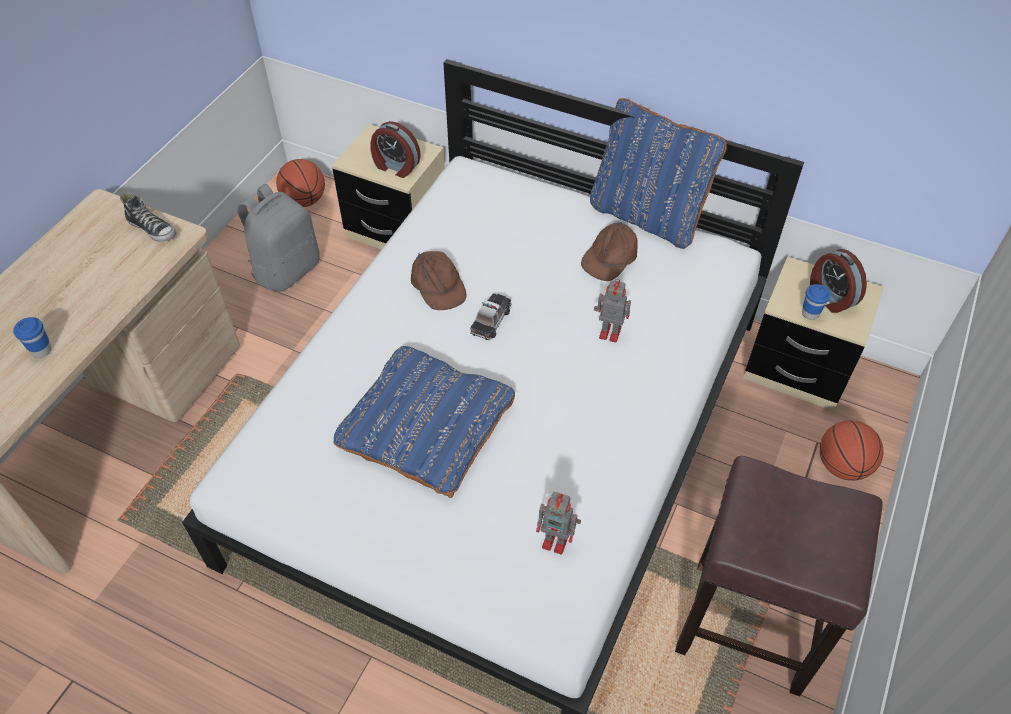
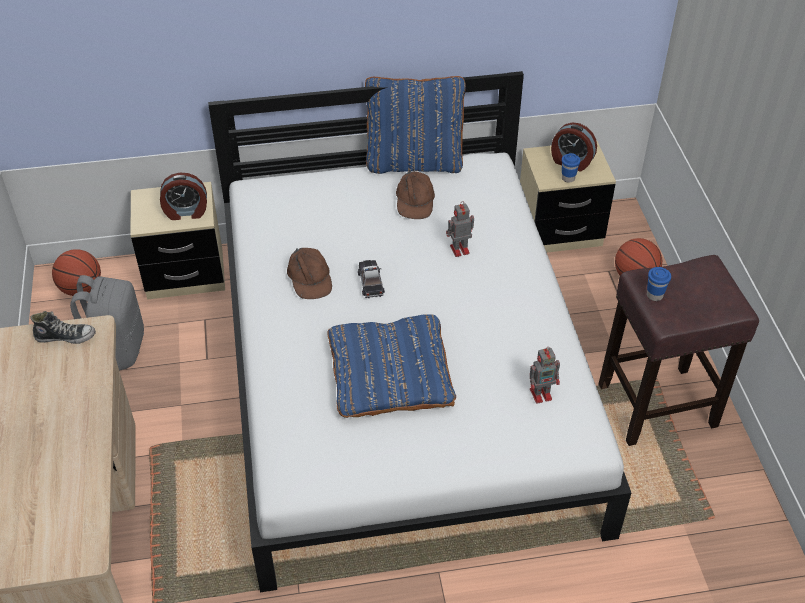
camera: 35 degrees left, 5 degrees down
(42, 350) = (68, 466): blue cup -> blue cup (654, 295)
(438, 286) = (309, 278): brown cap -> brown cap turned 45 degrees clockwise

